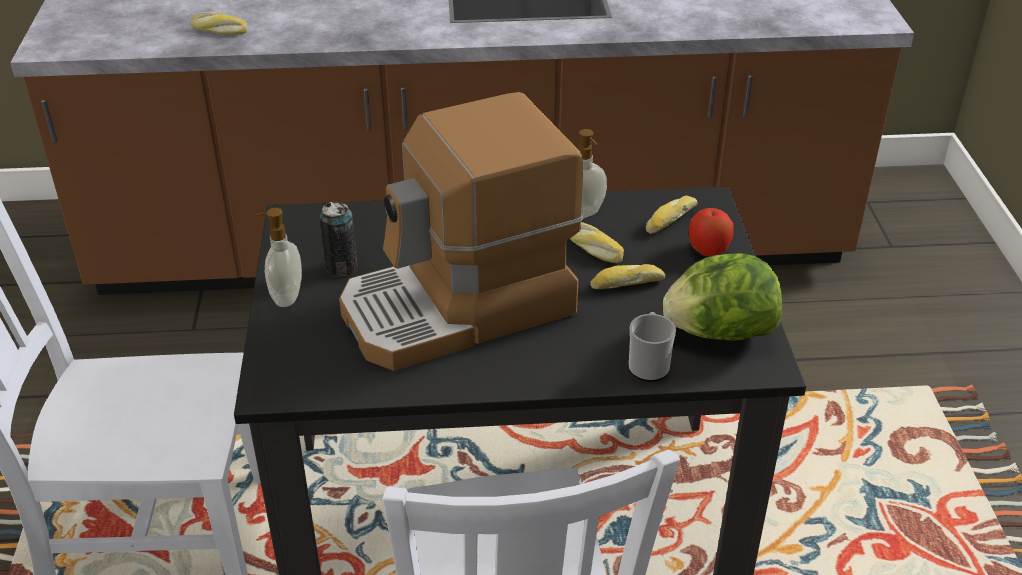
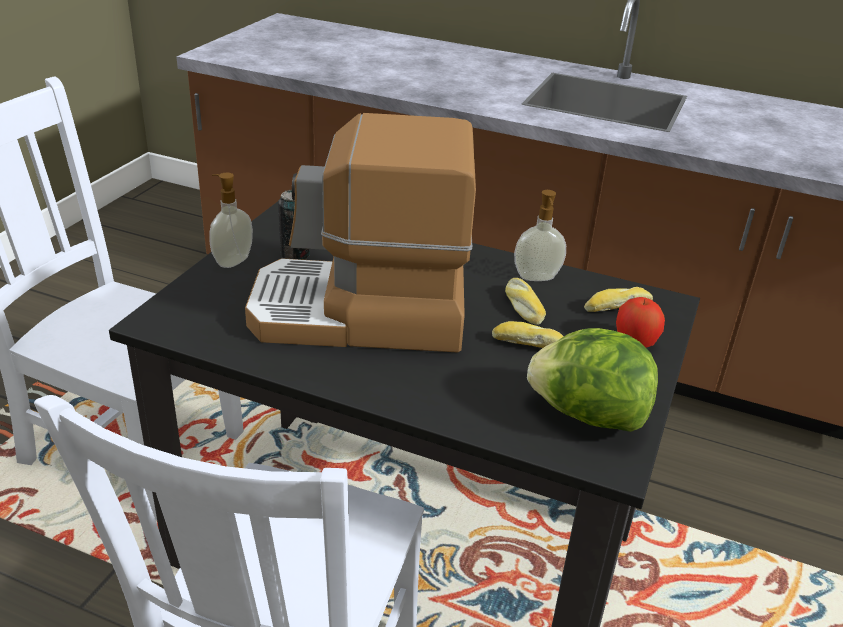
camera: 25 degrees right, 5 degrees down
(219, 31) = (336, 70): bread -> none
(649, 364) = (492, 418): mug -> none

